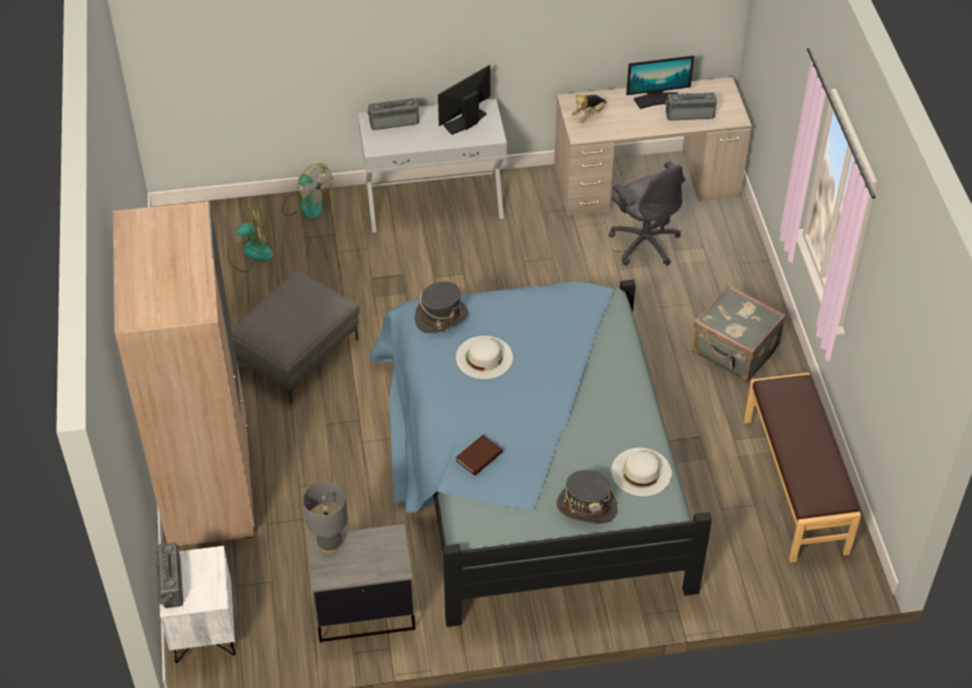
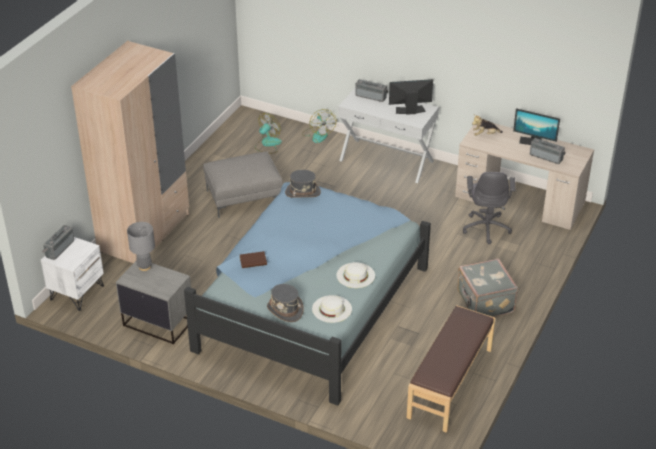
camera: 35 degrees right, 10 degrees down
(250, 253) = (267, 144): fan -> fan turned 75 degrees counterclockwise
(484, 357) = (304, 219): white hat -> white hat (355, 275)

